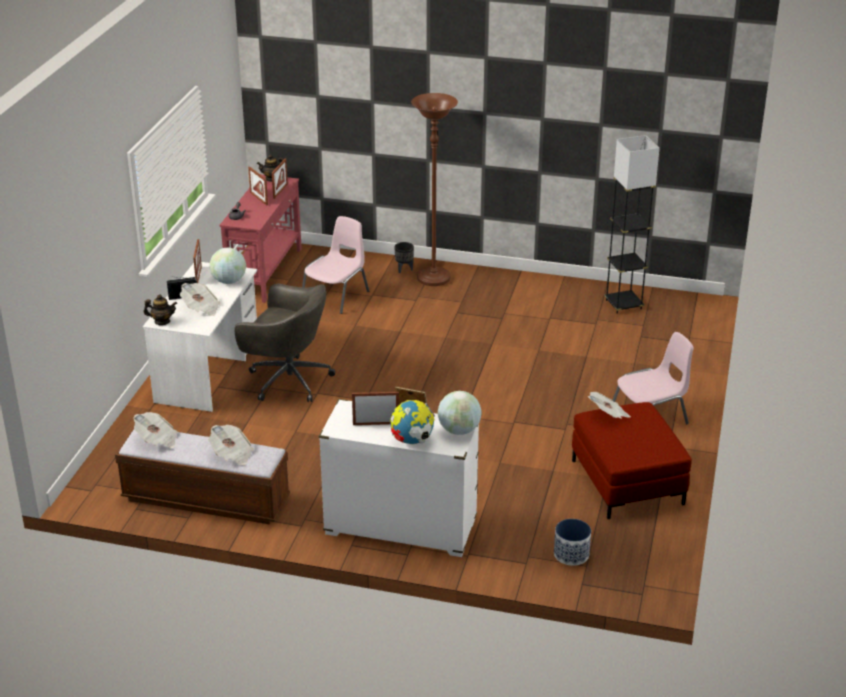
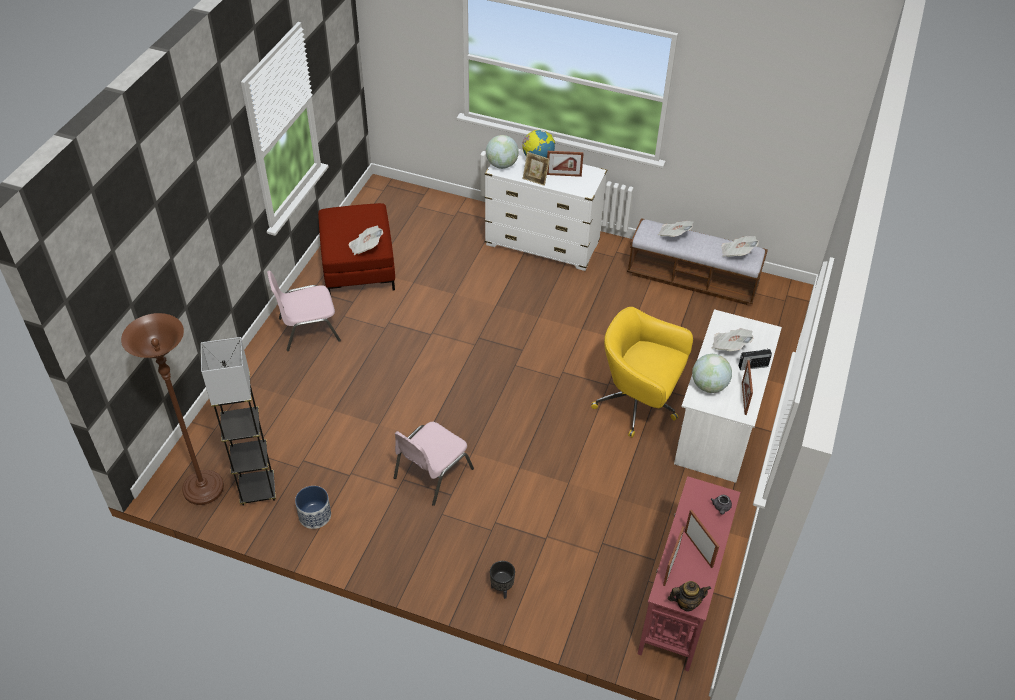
camera: 175 degrees left, 15 degrees up
(162, 321) = (764, 331): teapot -> none
(287, 380) = (638, 404): grey office chair -> yellow office chair
(336, 295) = (589, 540): pink chair -> pink chair (432, 473)
(433, 278) = (467, 564): brown floor lamp -> brown floor lamp (203, 489)
(571, 554) = (424, 214): planter -> planter (315, 515)

